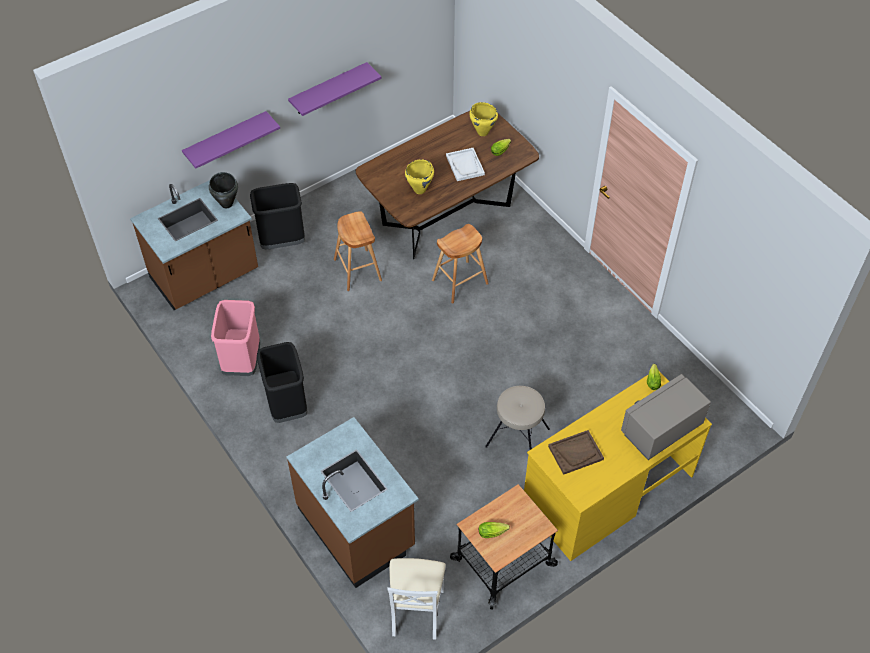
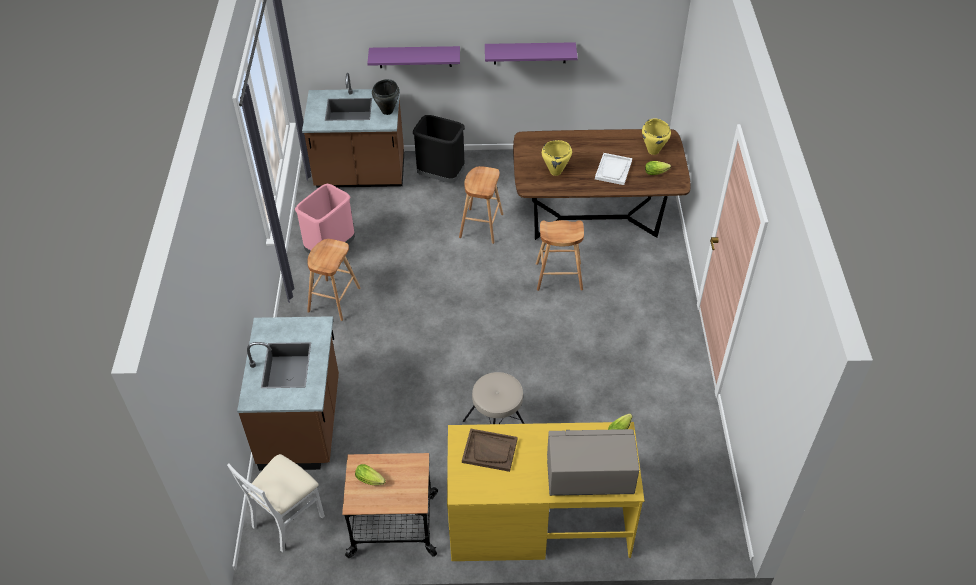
camera: 35 degrees right, 5 degrees down
(286, 406) = (334, 300): black trash can -> brown stool

